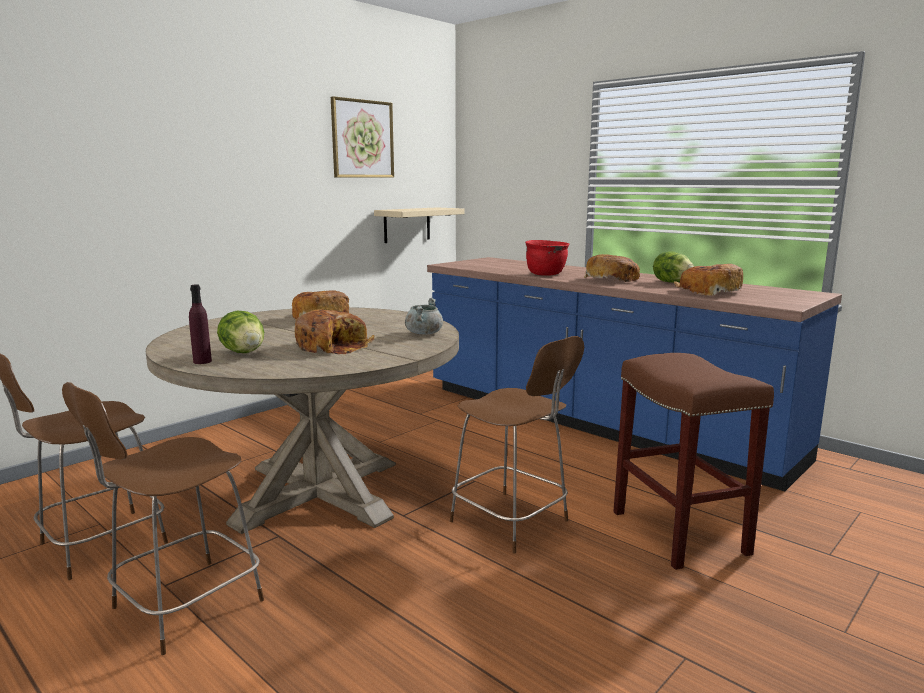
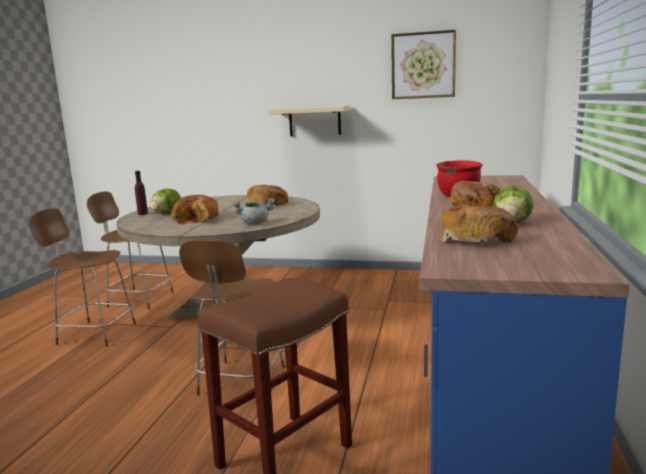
camera: 60 degrees right, 0 degrees up
(407, 225) = (472, 139): beige shelf -> beige shelf (314, 121)

